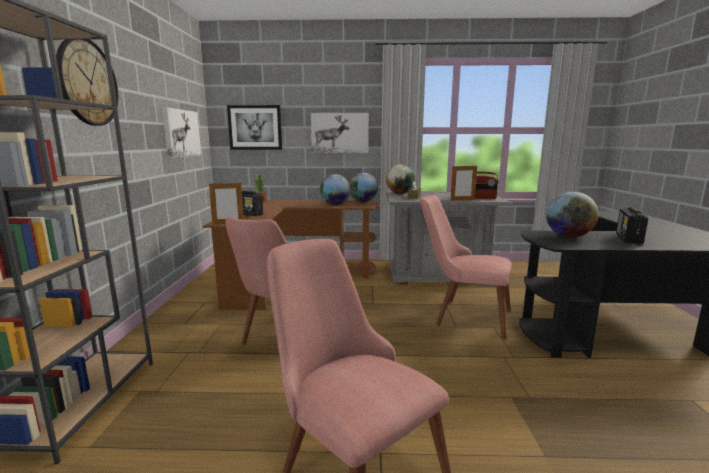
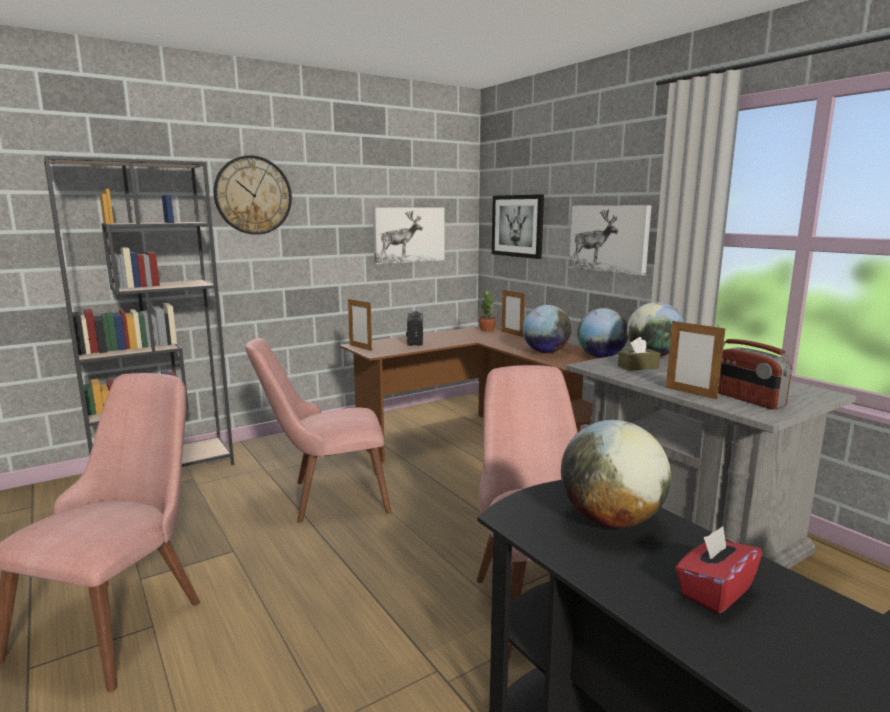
camera: 55 degrees right, 0 degrees up
(284, 201) = (512, 334): none -> picture frame
(628, 239) = (714, 591): radio -> red tissue box

